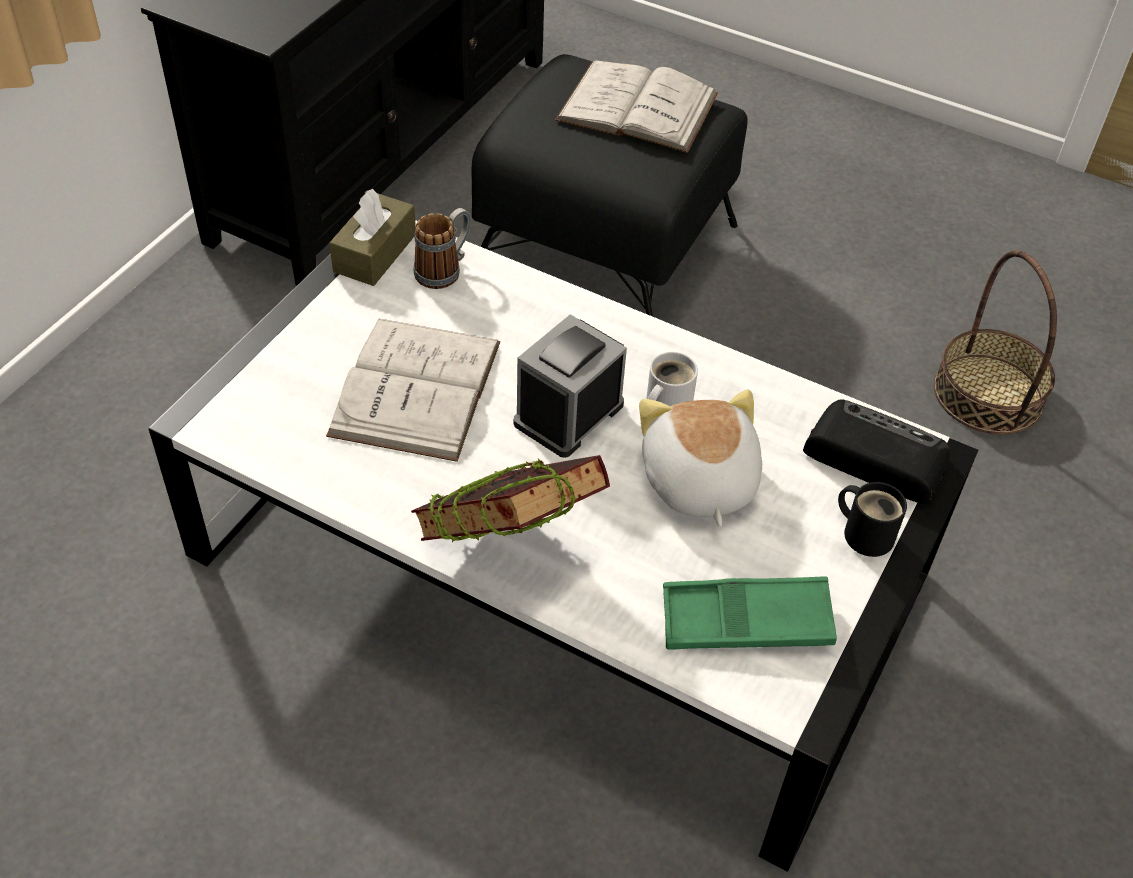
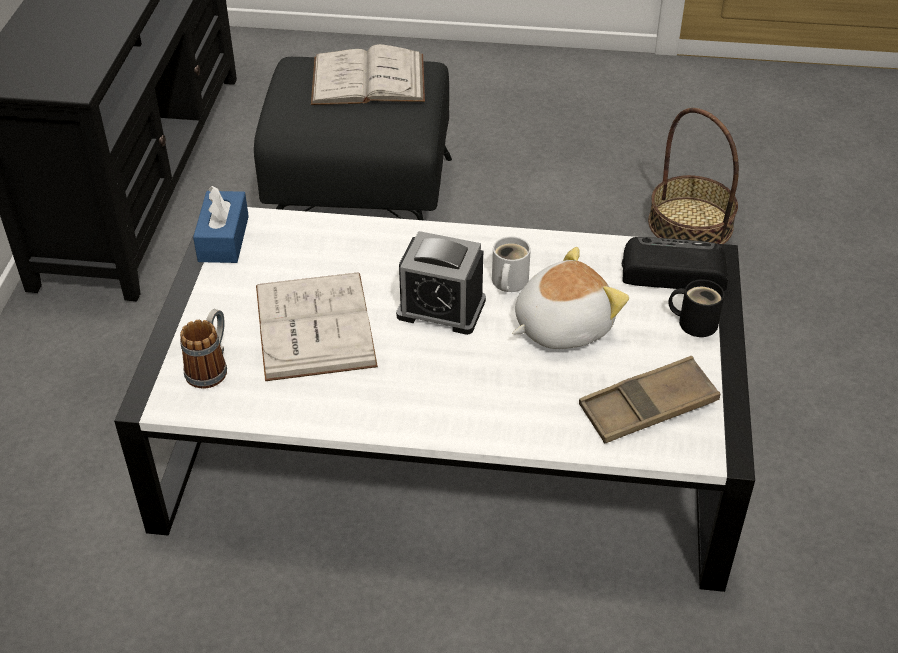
camera: 20 degrees left, 5 degrees down
(375, 253) = (223, 239): brown tissue box -> blue tissue box
(445, 270) = (286, 235): mug -> mug (211, 367)
(508, 548) = (451, 414): book -> none
(569, 414) = (441, 308): alarm clock -> alarm clock turned 90 degrees counterclockwise
(697, 482) = (561, 326): plush toy -> plush toy turned 90 degrees clockwise
(746, 621) = (648, 407): green tray -> brown tray

